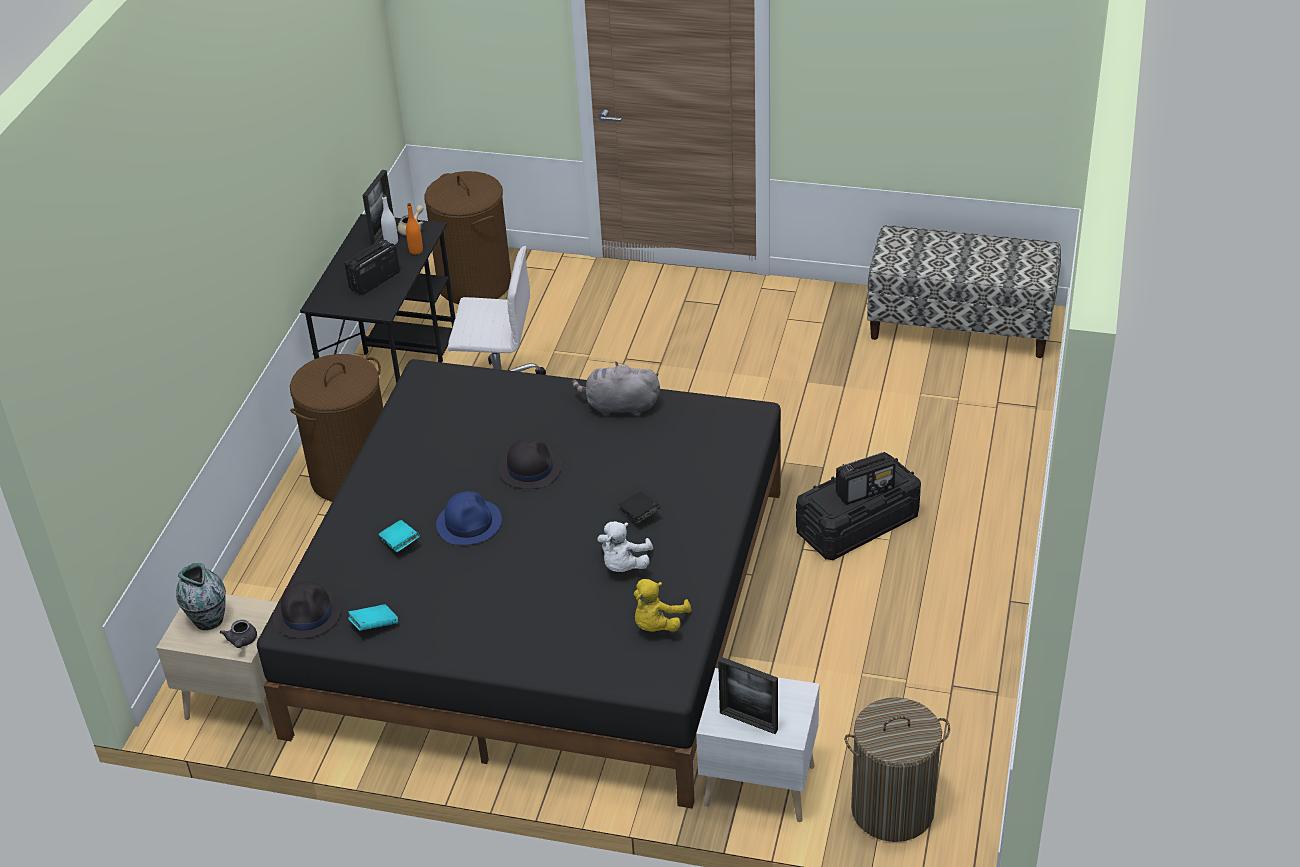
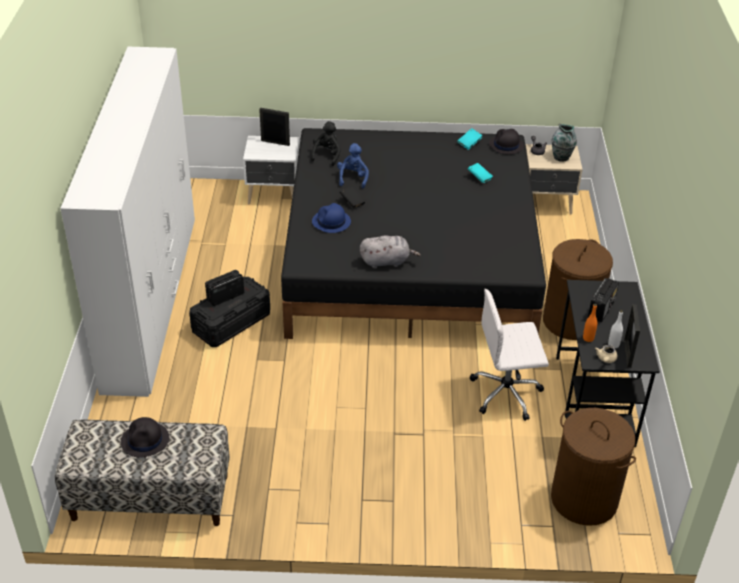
camera: 165 degrees right, 0 degrees up
(469, 523) = (447, 190): blue hat -> blue hat (331, 222)
(530, 468) = (427, 221): black hat -> black hat (145, 440)
(624, 565) = (353, 178): white plush toy -> blue plush toy
(657, 624) = (327, 155): yellow plush toy -> black plush toy
(893, 809) = (208, 192): laundry basket -> none
(986, 576) = (151, 300): none -> white wardrobe

